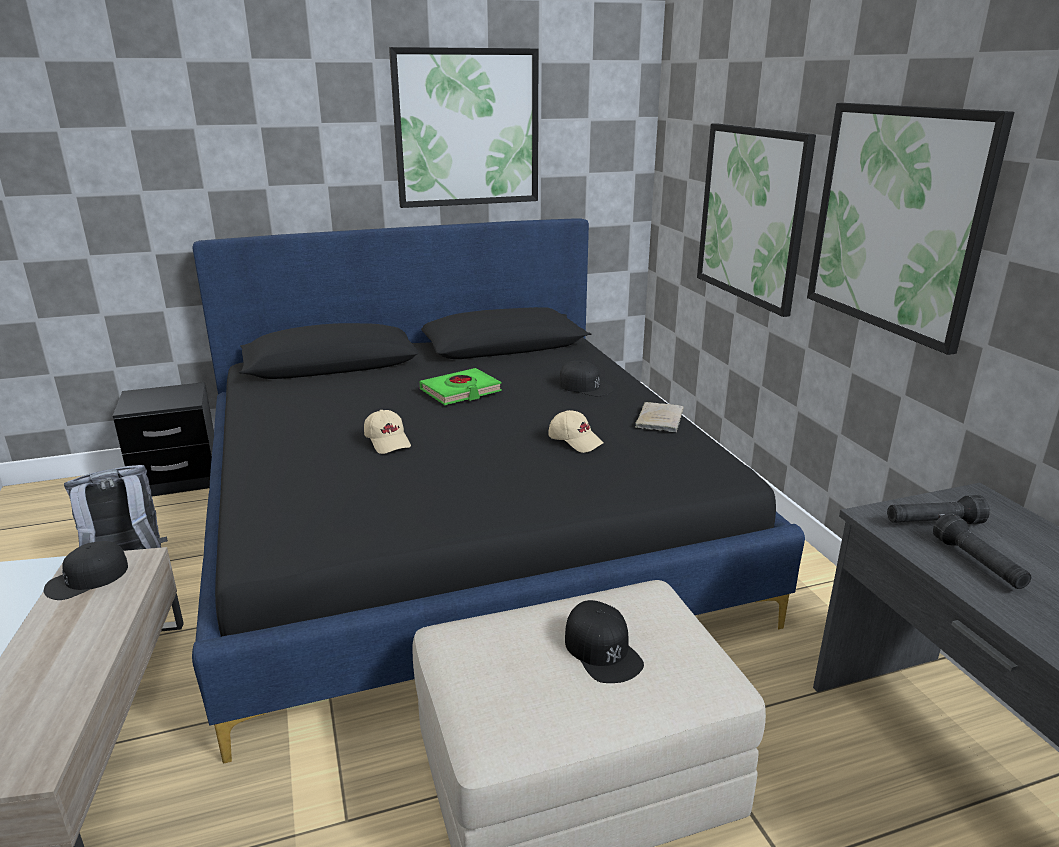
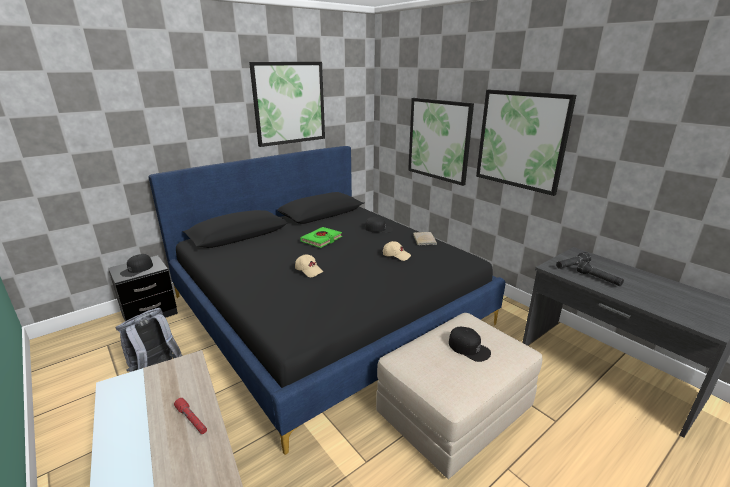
camera: 20 degrees left, 0 degrees up
(68, 654) = (192, 420): none -> red flashlight
(87, 578) = (167, 377): black cap -> black cap (137, 269)

